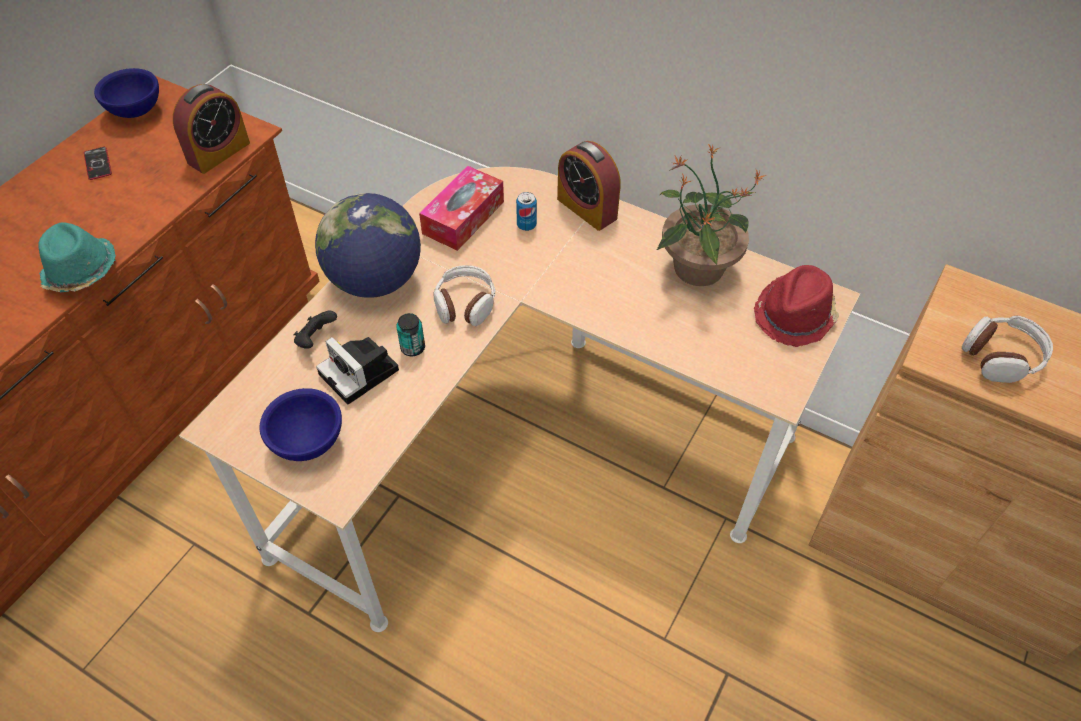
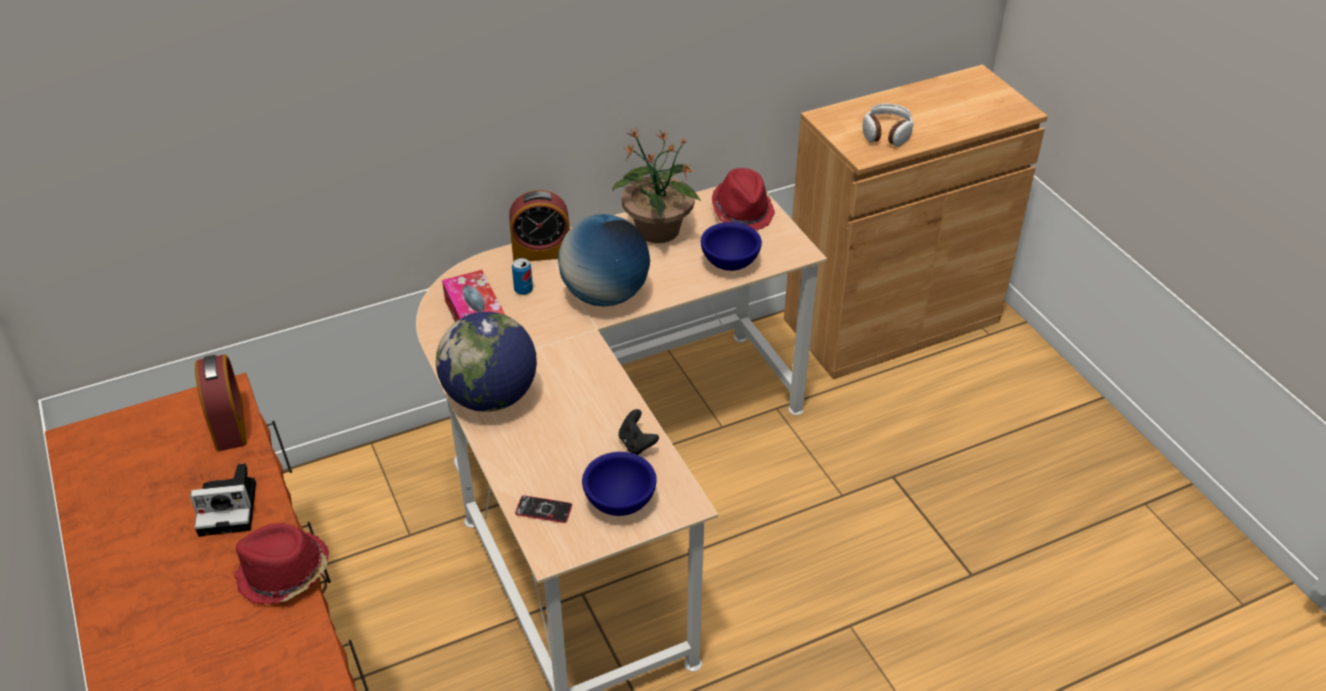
camera: 55 degrees left, 10 degrees down
(81, 272) = (283, 574): turquoise hat -> red hat
(98, 164) = (136, 516): phone -> phone (543, 510)
(137, 111) = (88, 461): blue bowl -> blue bowl (730, 263)
(316, 340) = (518, 457): black game controller -> black game controller (636, 443)
(361, 373) = (581, 444): camera -> camera (231, 508)
(413, 348) = (584, 405): can -> none
(465, 304) = (569, 358): headphones -> none
(570, 282) = (605, 295): none -> globe

